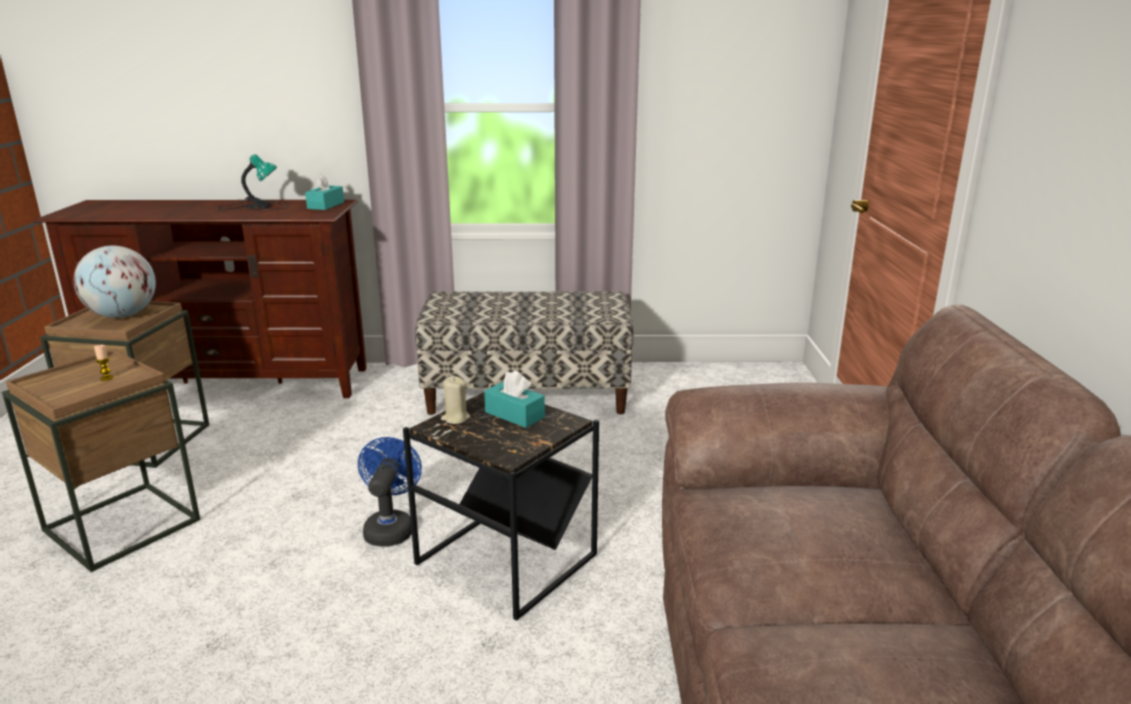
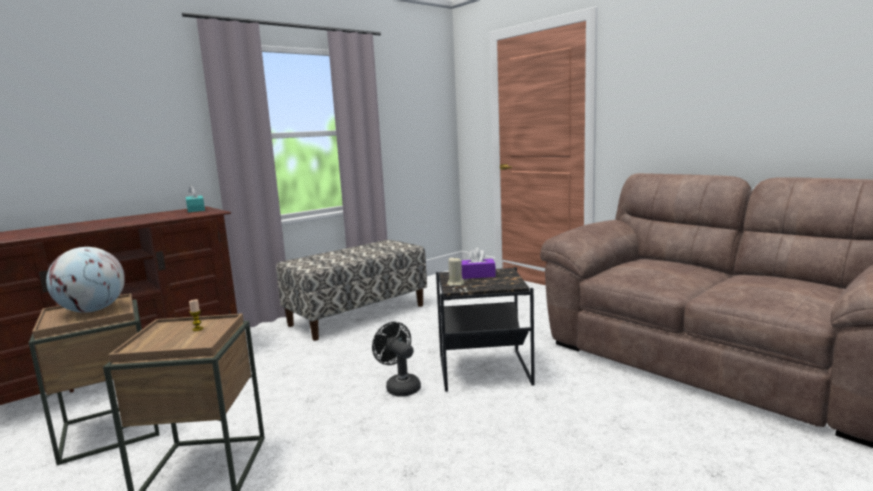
camera: 40 degrees left, 10 degrees down
(256, 206) = (138, 217): table lamp -> none
(390, 528) = (400, 386): blue fan -> black fan
(514, 414) = (477, 275): turquoise tissue box -> purple tissue box

